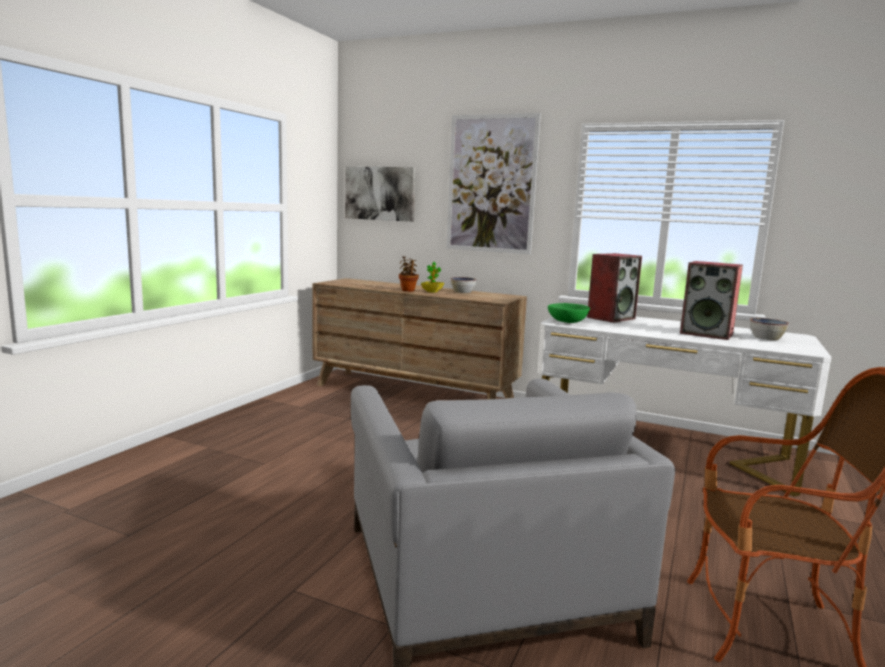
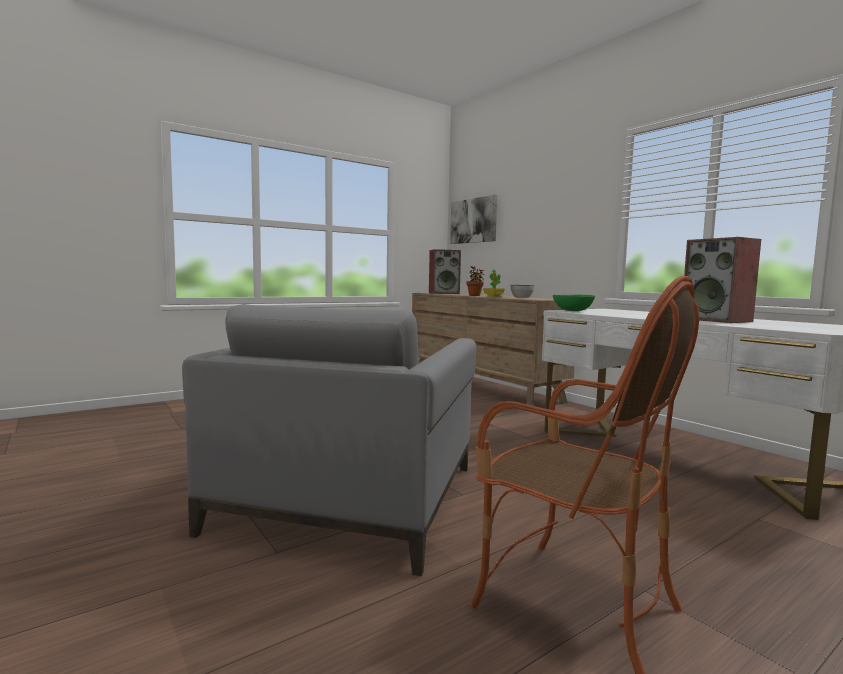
camera: 30 degrees right, 5 degrees down
(491, 184) = (552, 199): picture -> none
(611, 318) = (634, 312): speaker -> speaker (444, 293)
(766, 338) = (794, 325): bowl -> none

